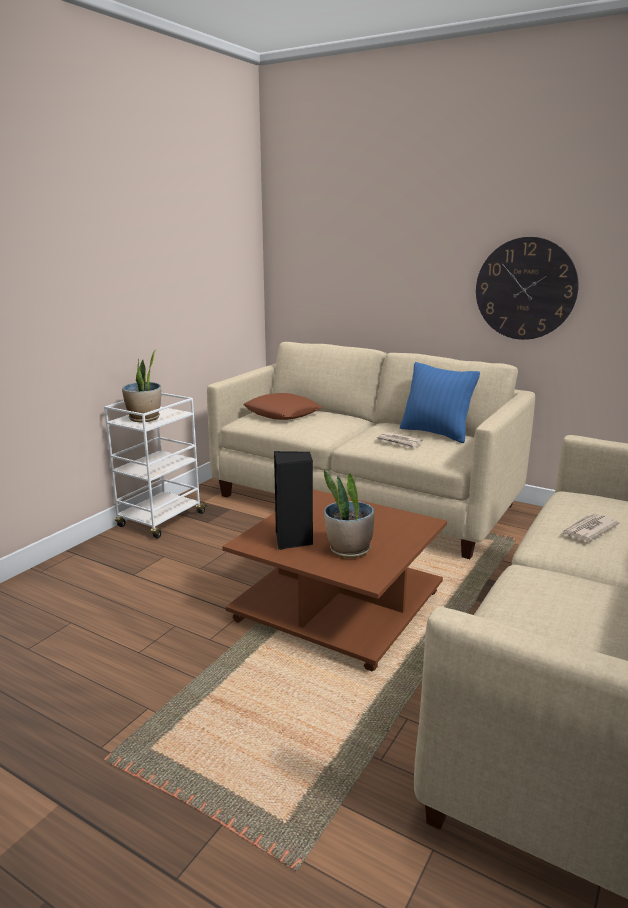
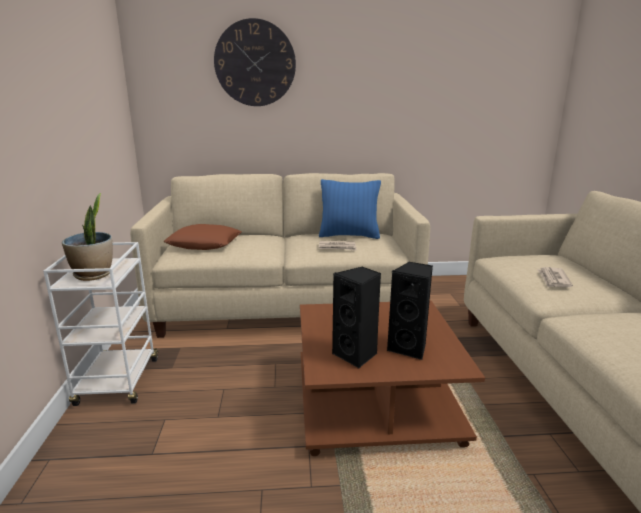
camera: 35 degrees left, 0 degrees up
(348, 550) = (409, 348): potted plant -> black speaker
(525, 289) = (383, 115): wall clock -> wall clock (255, 63)

